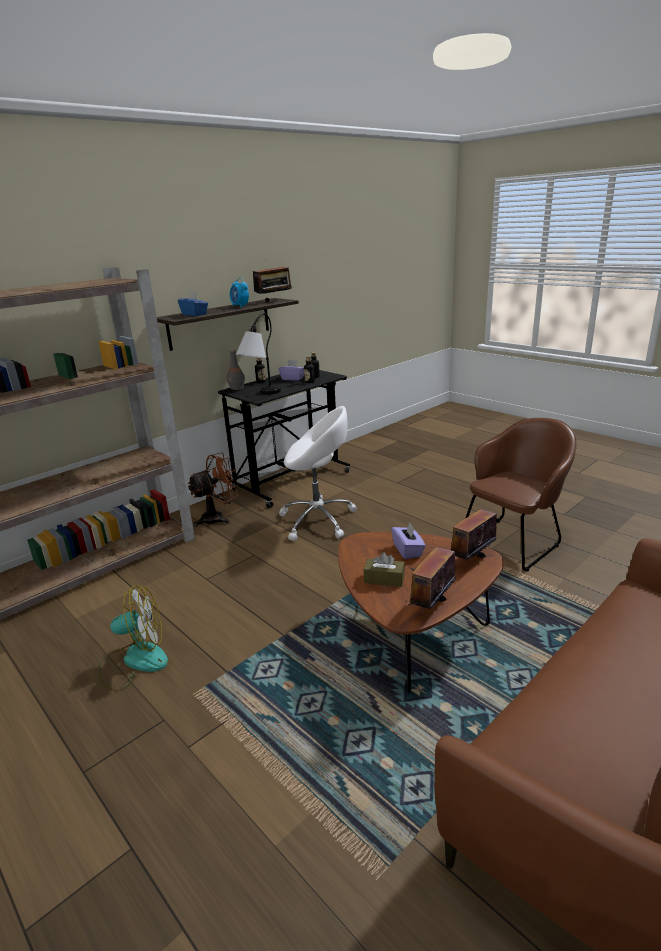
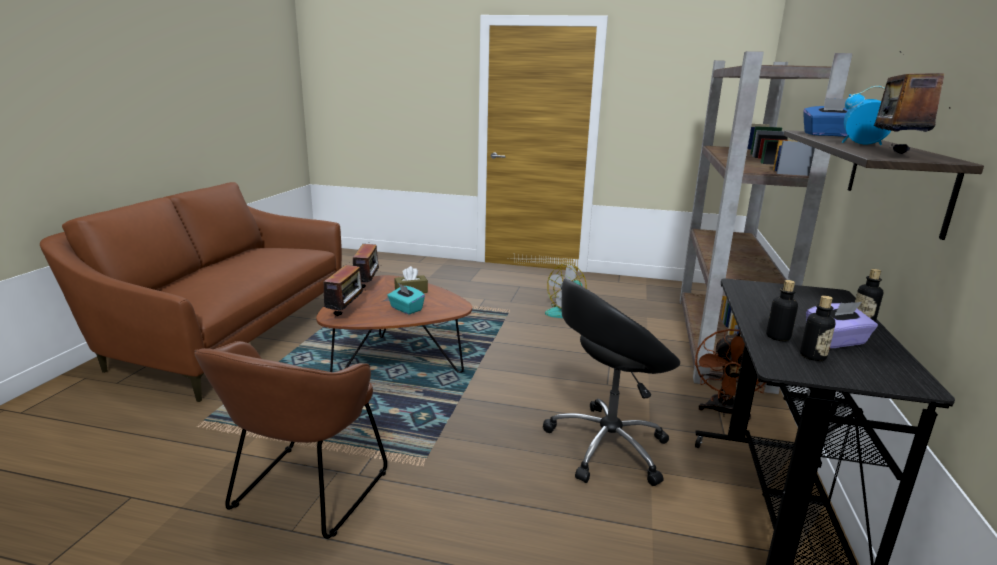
camera: 145 degrees right, 5 degrees down
(237, 388) = (842, 300): grey bottle -> none
(261, 395) = (758, 291): table lamp -> none
(319, 520) = (604, 447): white office chair -> black office chair
(408, 550) = (406, 309): purple tissue box -> turquoise tissue box

